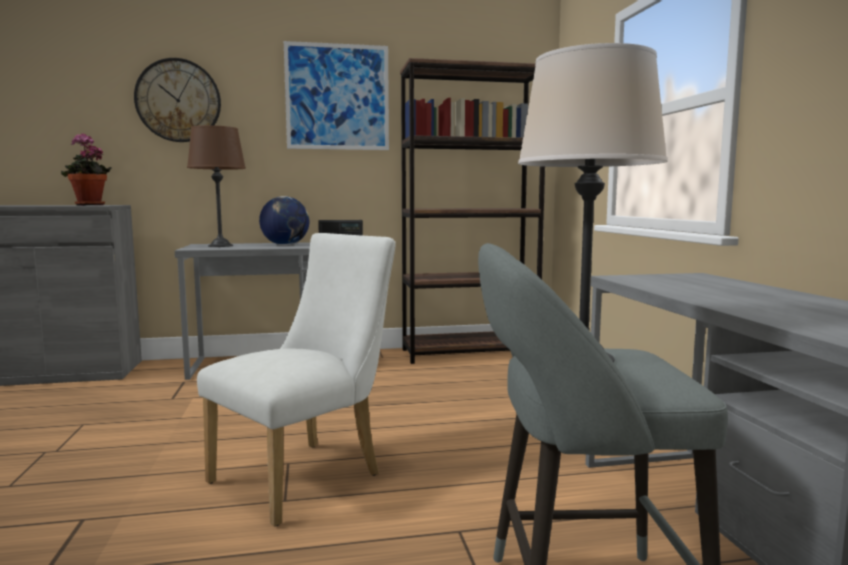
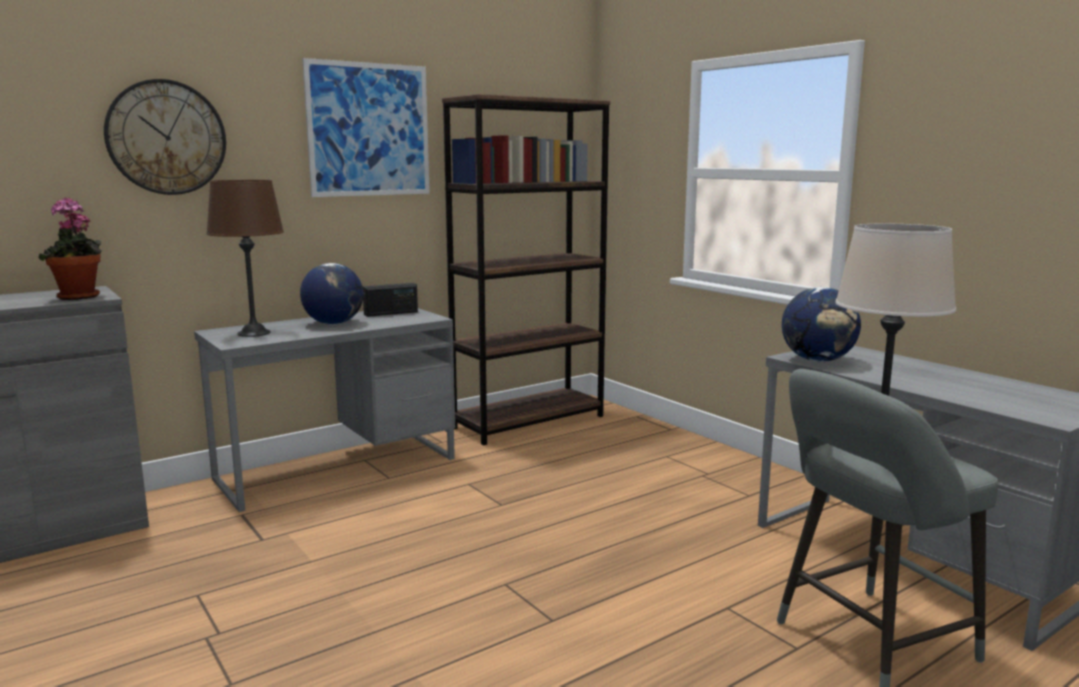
camera: 25 degrees left, 5 degrees up
(306, 475) = (539, 591): white chair -> none
(642, 280) = (818, 360): none -> globe

